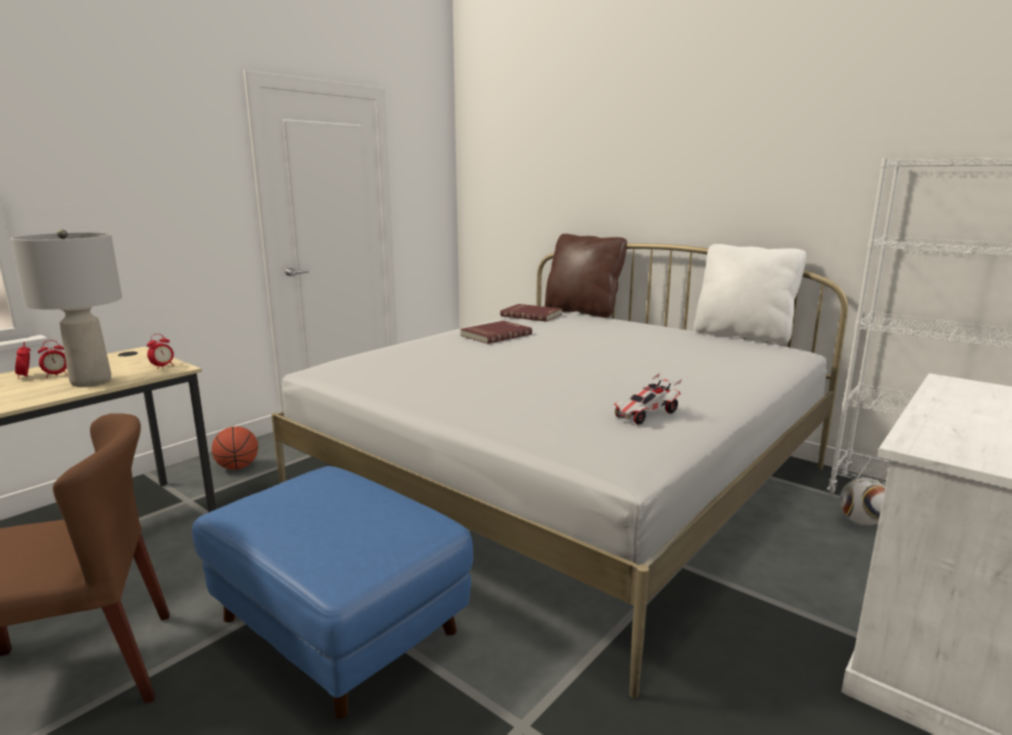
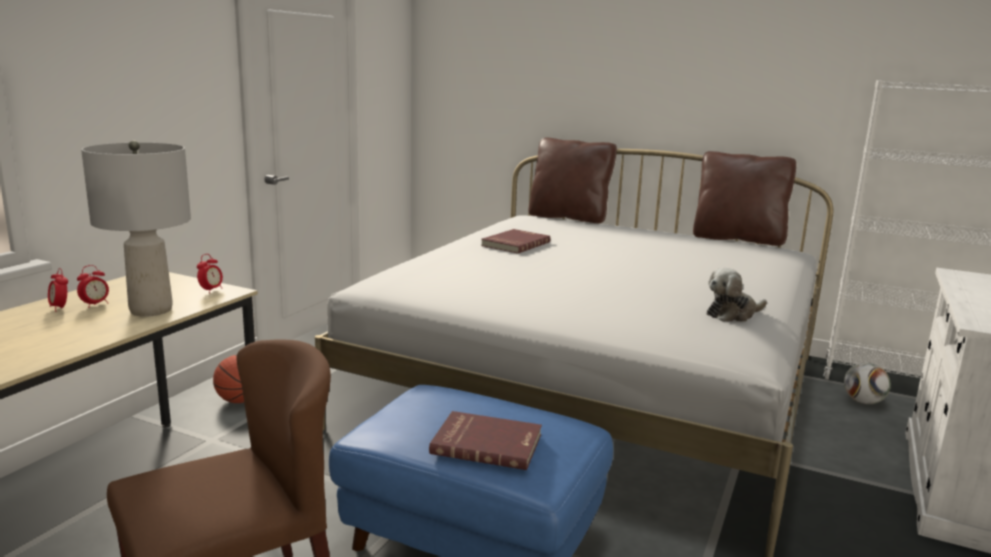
camera: 15 degrees left, 0 degrees up
(532, 315) = (526, 222): red book -> red book (487, 443)
(646, 415) = (732, 314): toy car -> plush toy
(742, 336) = (738, 239): white pillow -> brown pillow

